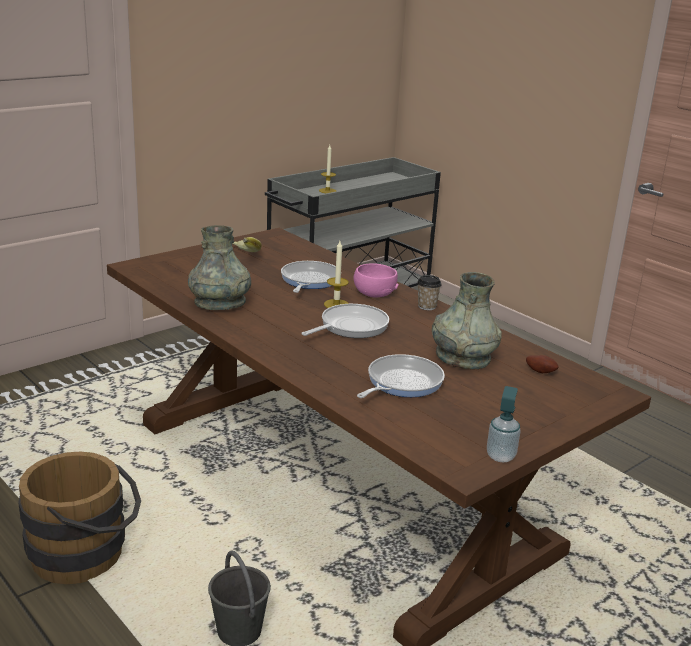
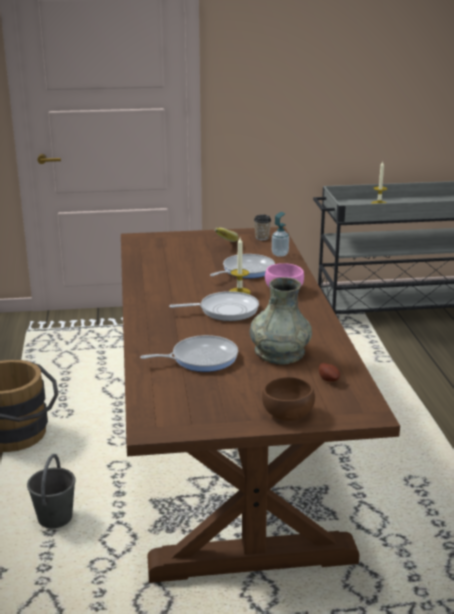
camera: 35 degrees right, 0 degrees up
(220, 303) = (156, 274): grey vase -> none
(427, 306) = (311, 308): cup -> cup (262, 238)
(500, 456) = (192, 428): soap dispenser -> soap dispenser (280, 254)
(555, 413) = (288, 413): none -> brown bowl

